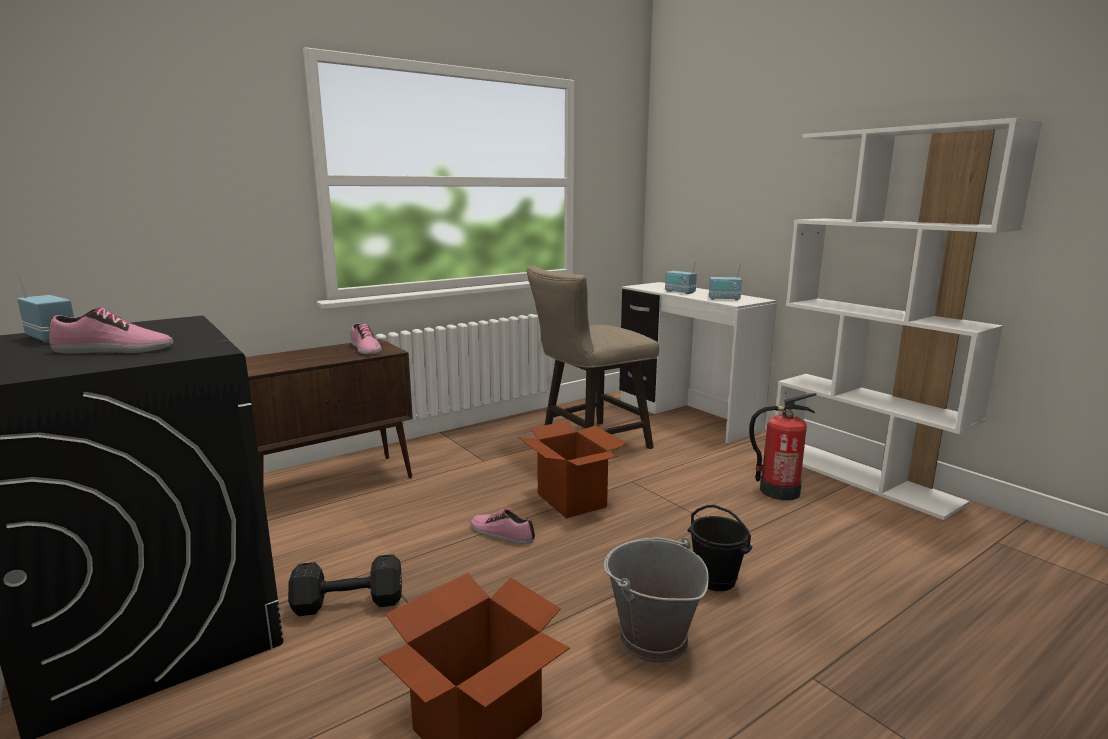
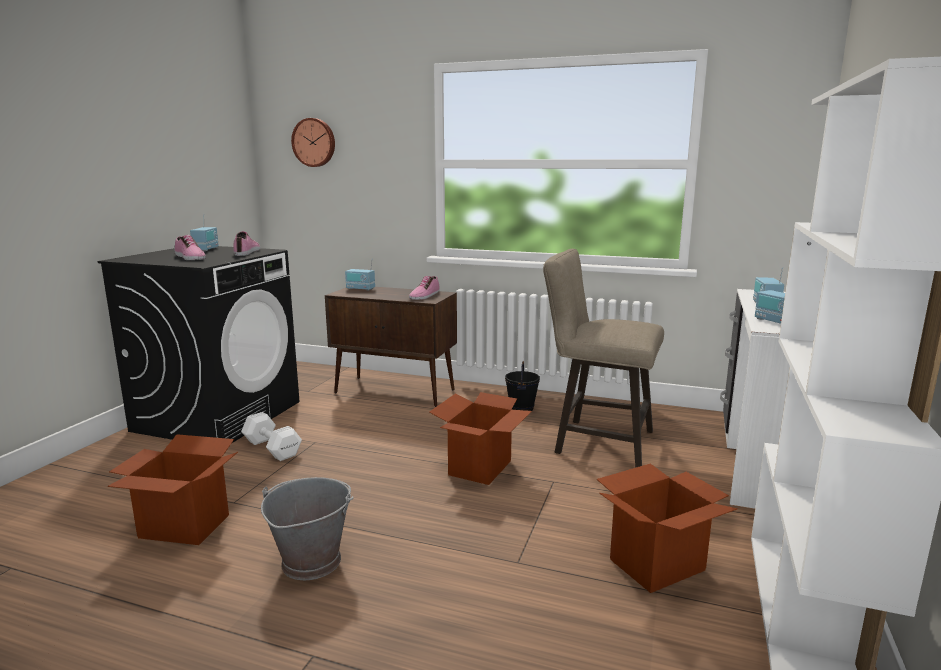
camera: 55 degrees right, 0 degrees up
(91, 143) = (314, 142): none -> wall clock
(257, 361) = (360, 289): none -> radio
(346, 603) = (272, 448): black dumbbell -> white dumbbell
(502, 533) = (397, 460): shoe -> shoe (247, 252)
(716, 580) = (424, 569): black bucket -> black bucket (522, 409)
(778, 491) = (657, 564): fire extinguisher -> cardboard box

